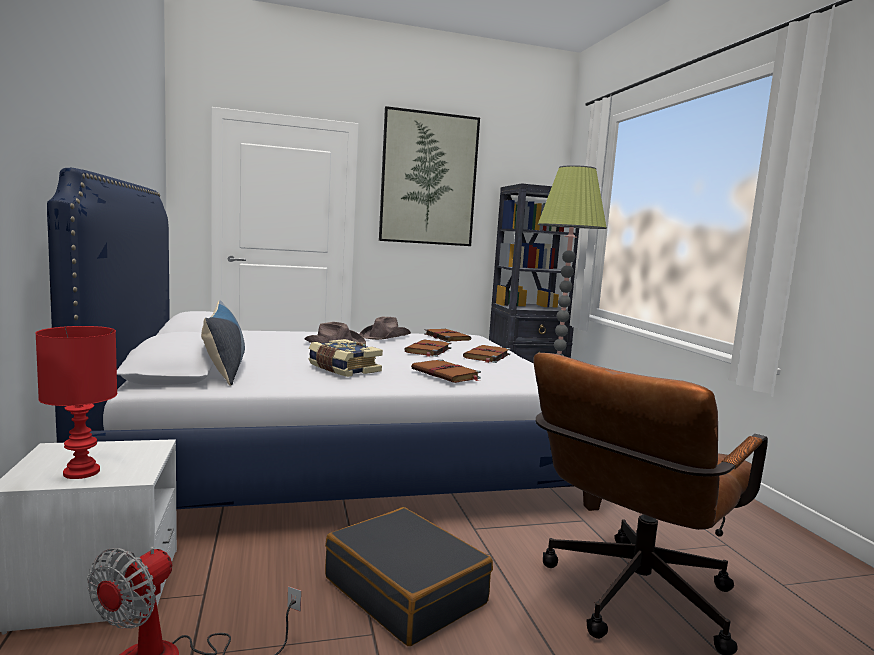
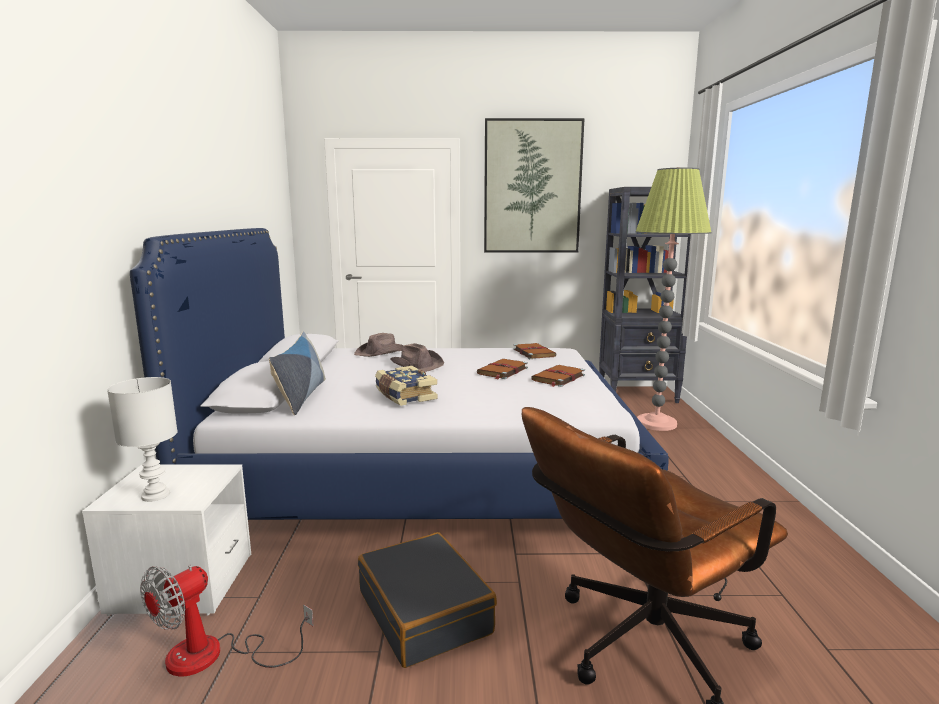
camera: 15 degrees right, 5 degrees up
(83, 472) = (157, 495): red table lamp -> white table lamp
(385, 337) = (472, 353): brown hat -> brown hat (382, 352)
(446, 374) = (498, 403): brown book -> none

